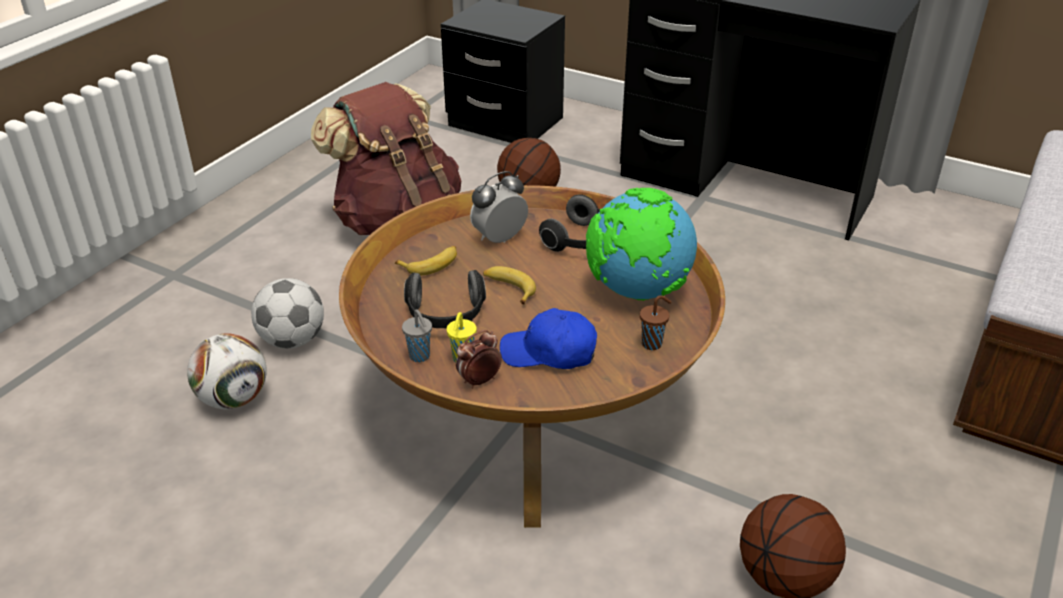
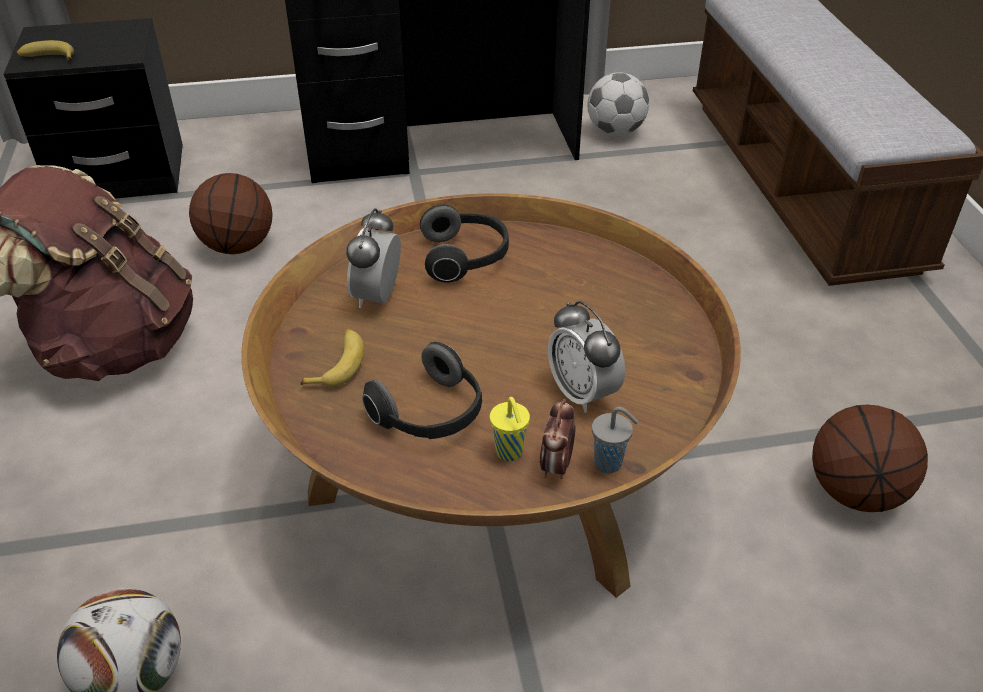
camera: 40 degrees left, 5 degrees up
(293, 340) = (133, 556): football -> football (615, 131)
(420, 357) = (462, 477): grey cup -> grey cup (610, 464)
(508, 288) = (456, 347): banana -> banana (47, 58)
(549, 352) = (582, 393): blue cap -> alarm clock
(637, 291) = (580, 284): globe -> none
(653, 344) = (659, 329): brown cup -> none

